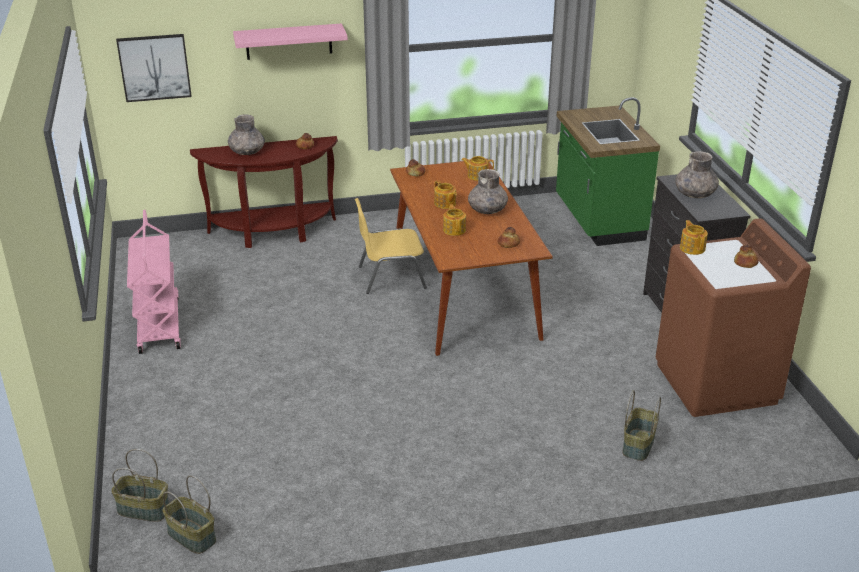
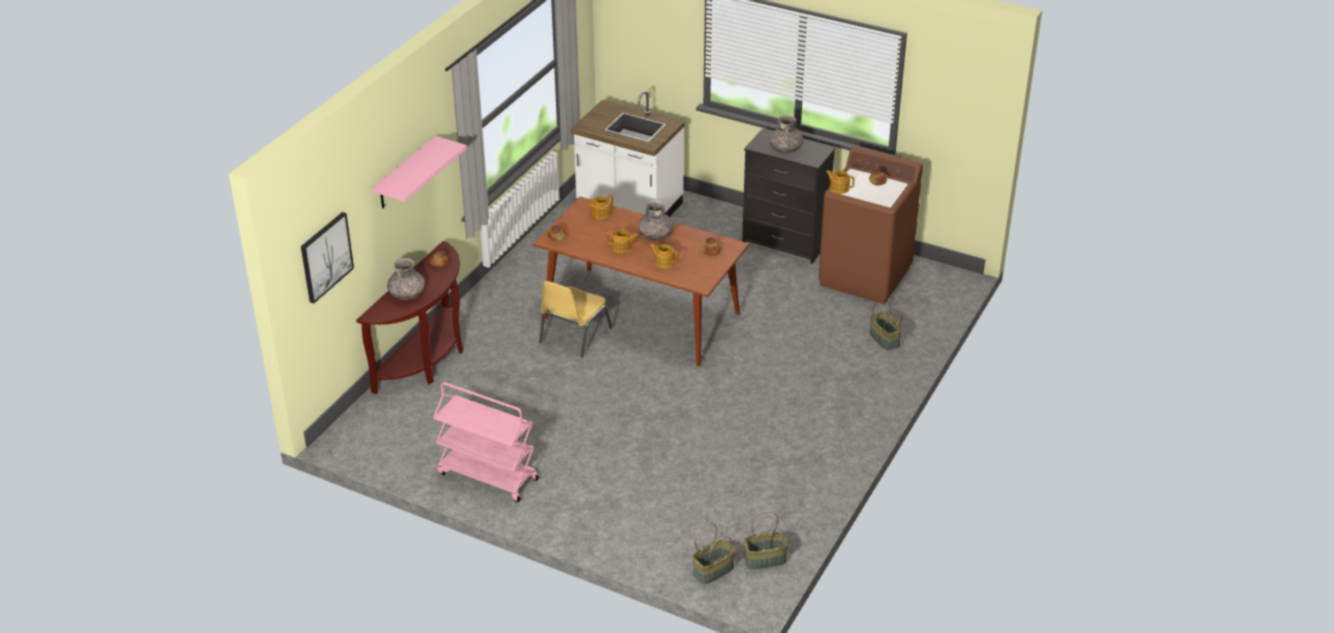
camera: 50 degrees left, 5 degrees up
(597, 220) = (629, 206): green counter -> white counter

